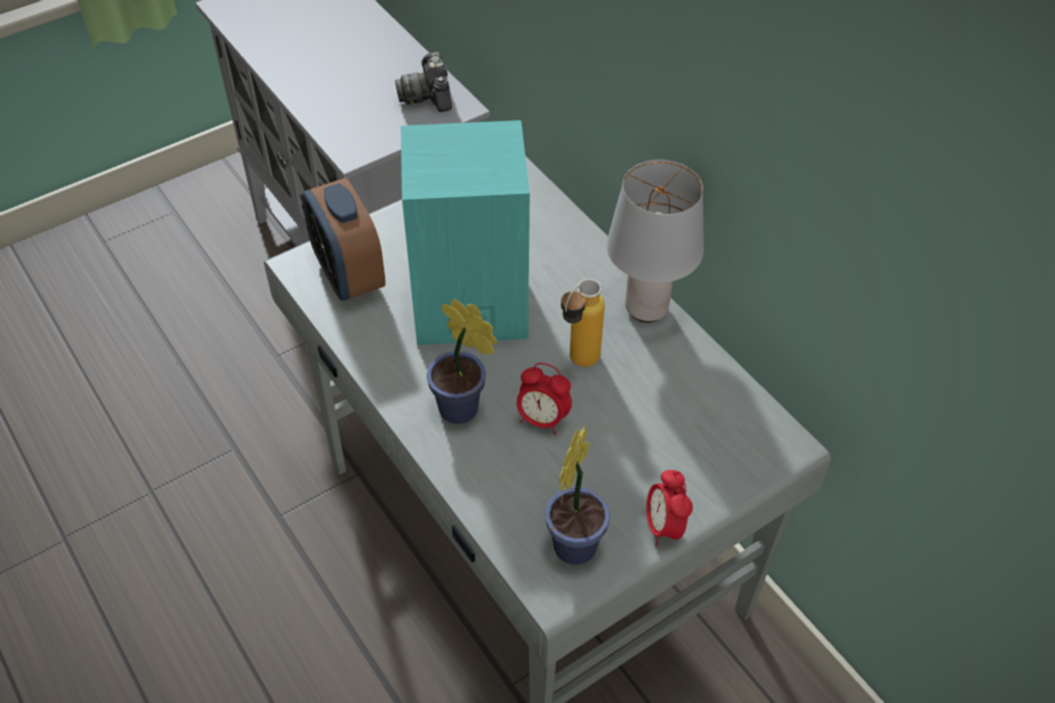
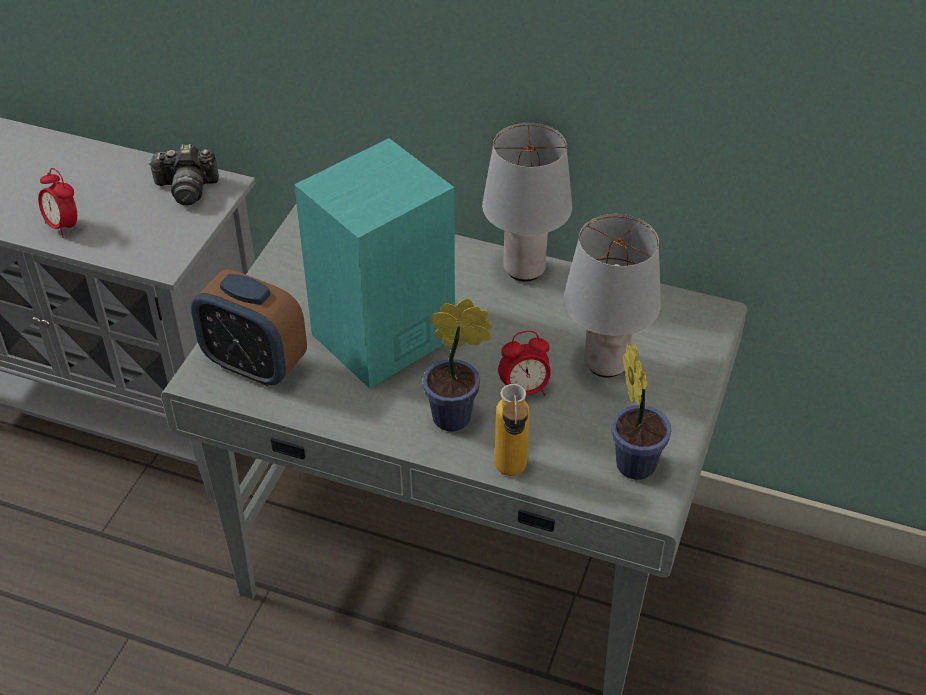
camera: 35 degrees left, 5 degrees down
(428, 96) = (187, 188): camera -> camera turned 45 degrees counterclockwise
(577, 364) = (512, 336): bottle -> bottle (511, 475)
(637, 438) = (606, 364): none -> grey table lamp
(664, 526) = (684, 414): alarm clock -> alarm clock (63, 226)

